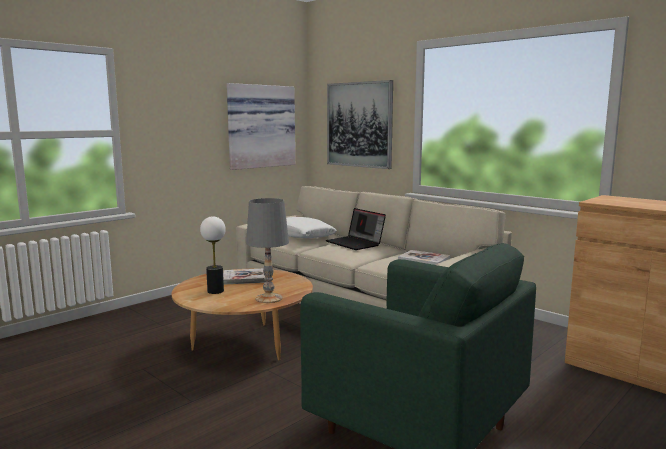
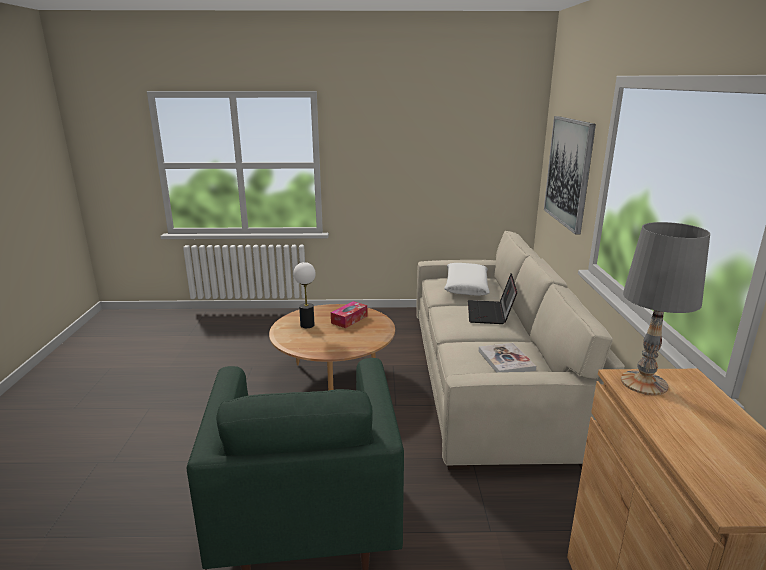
camera: 45 degrees right, 10 degrees up
(245, 278) = (349, 319): book -> tissue box
(260, 126) = (473, 161): picture -> none
(269, 298) = (323, 347): grey table lamp -> grey table lamp (644, 383)

